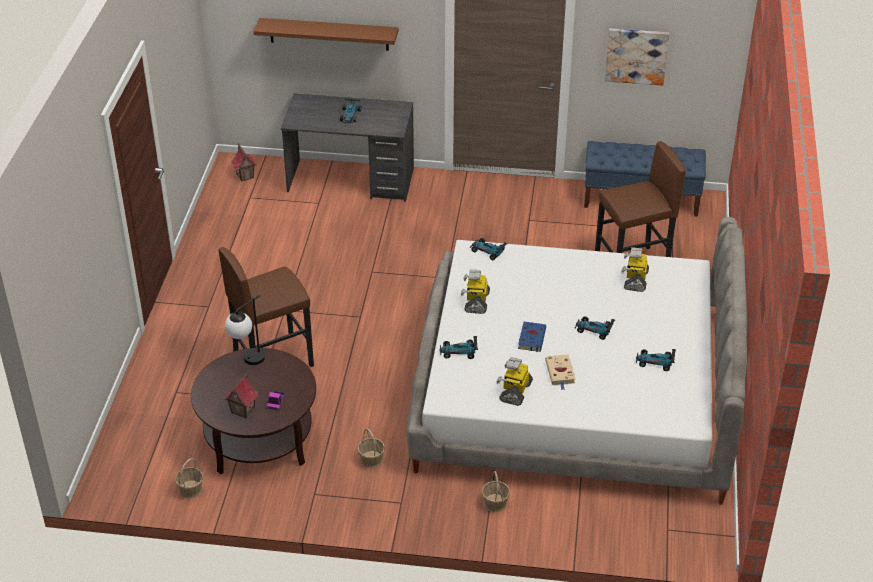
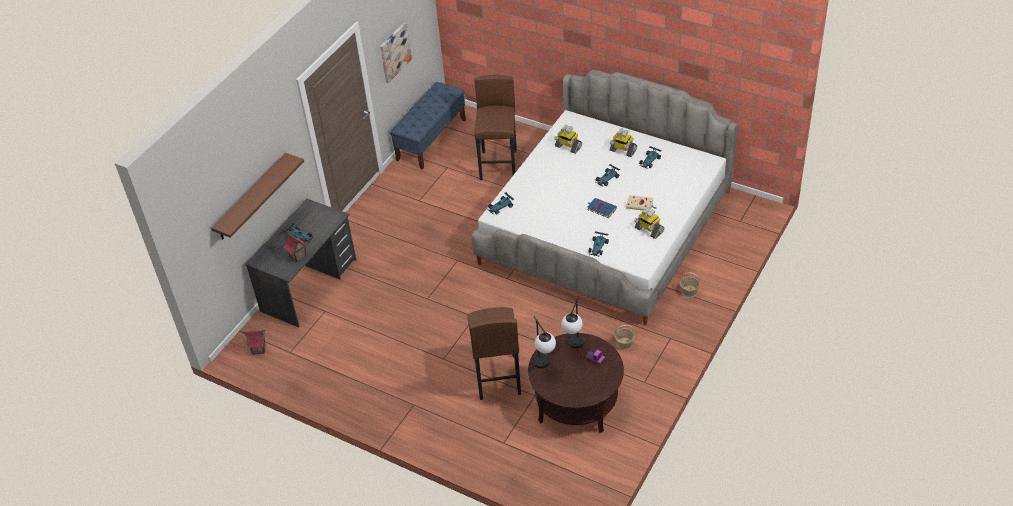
camera: 65 degrees left, 5 degrees up
(190, 490) = (612, 451): basket -> none
(242, 410) = (595, 379): toy house -> toy house (297, 256)
(288, 380) = (574, 347): none -> table lamp
(476, 302) = (551, 226): toy robot -> toy robot (622, 150)

